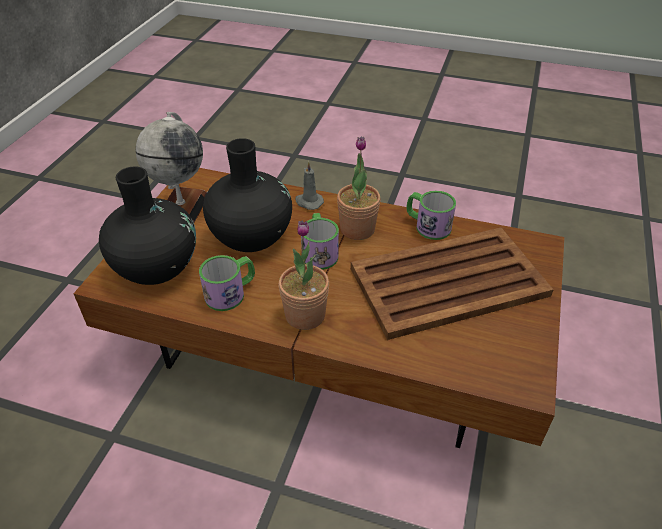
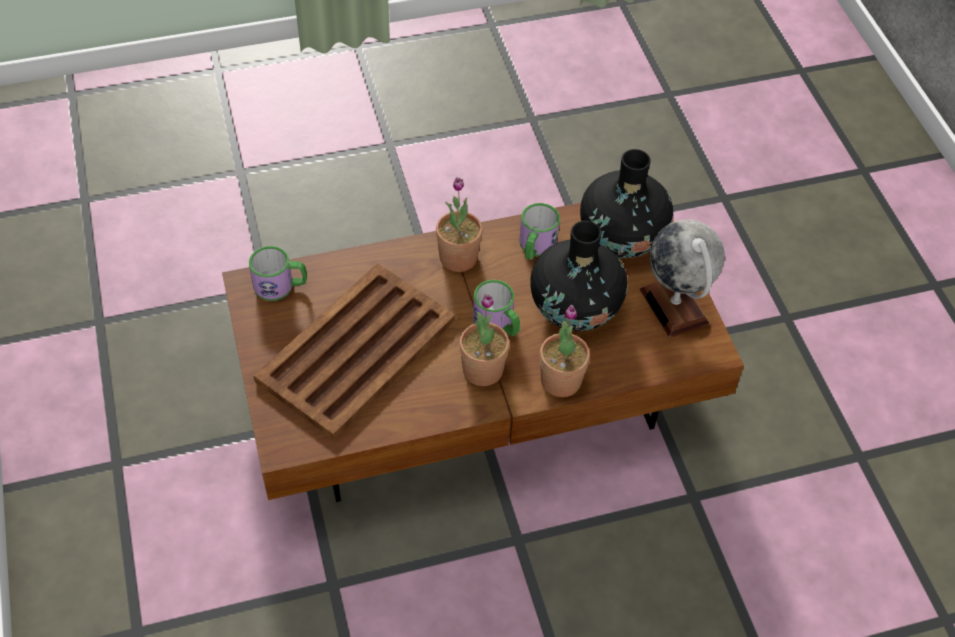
camera: 145 degrees right, 10 degrees up
(308, 202) = (561, 381): grey candle -> potted plant
(427, 225) = (415, 412): mug -> mug (280, 285)

